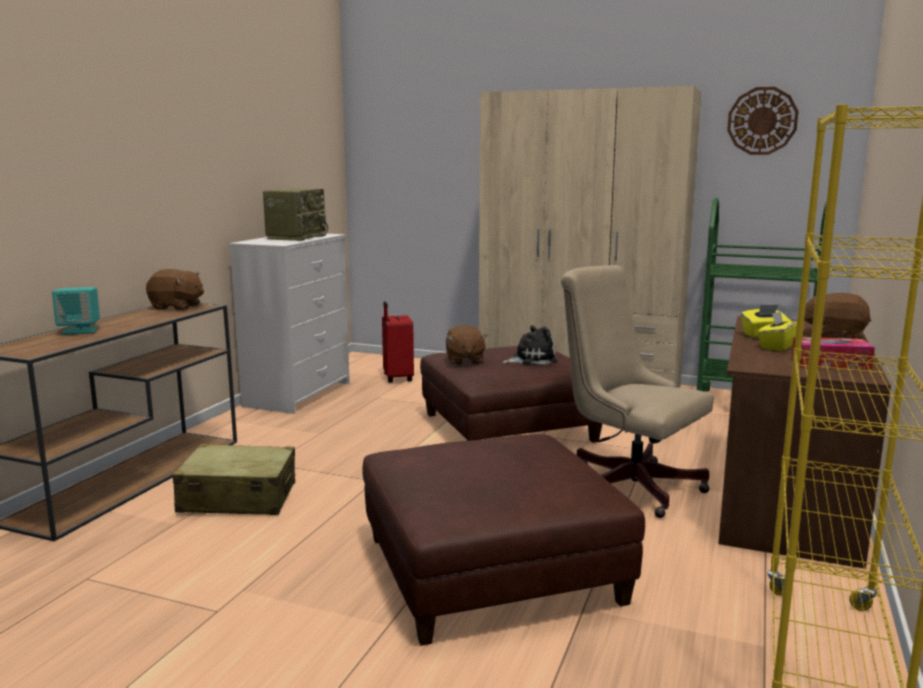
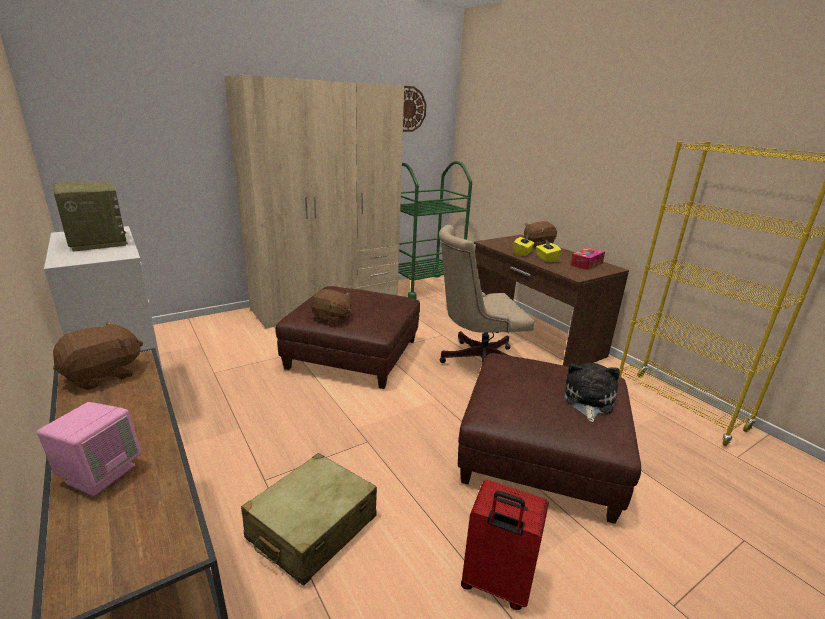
camera: 55 degrees left, 10 degrees up
(80, 331) = (100, 474): turquoise speaker -> pink speaker
(397, 378) = (191, 348): red suitcase -> red suitcase (495, 584)
(531, 359) = (366, 301): plush toy -> plush toy (588, 401)

